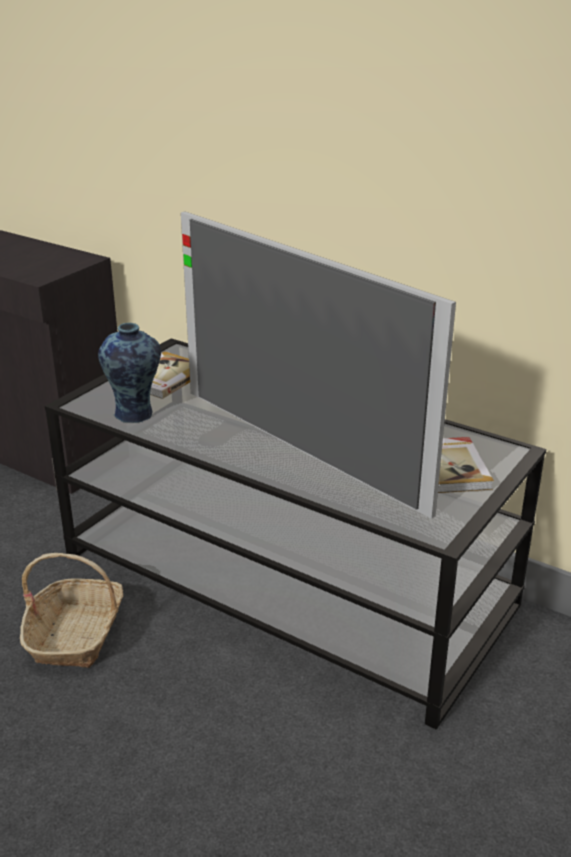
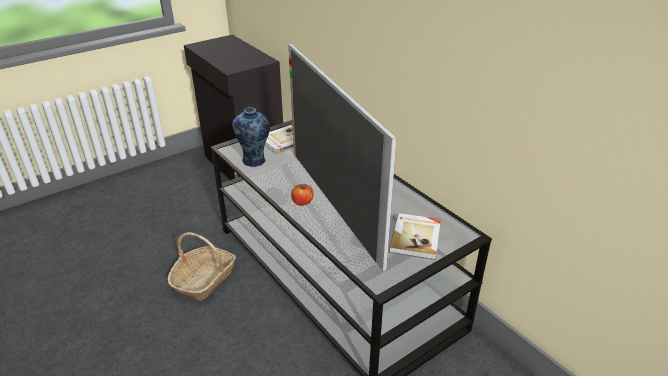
camera: 20 degrees right, 5 degrees up
(252, 455) = (302, 202): none -> apple

